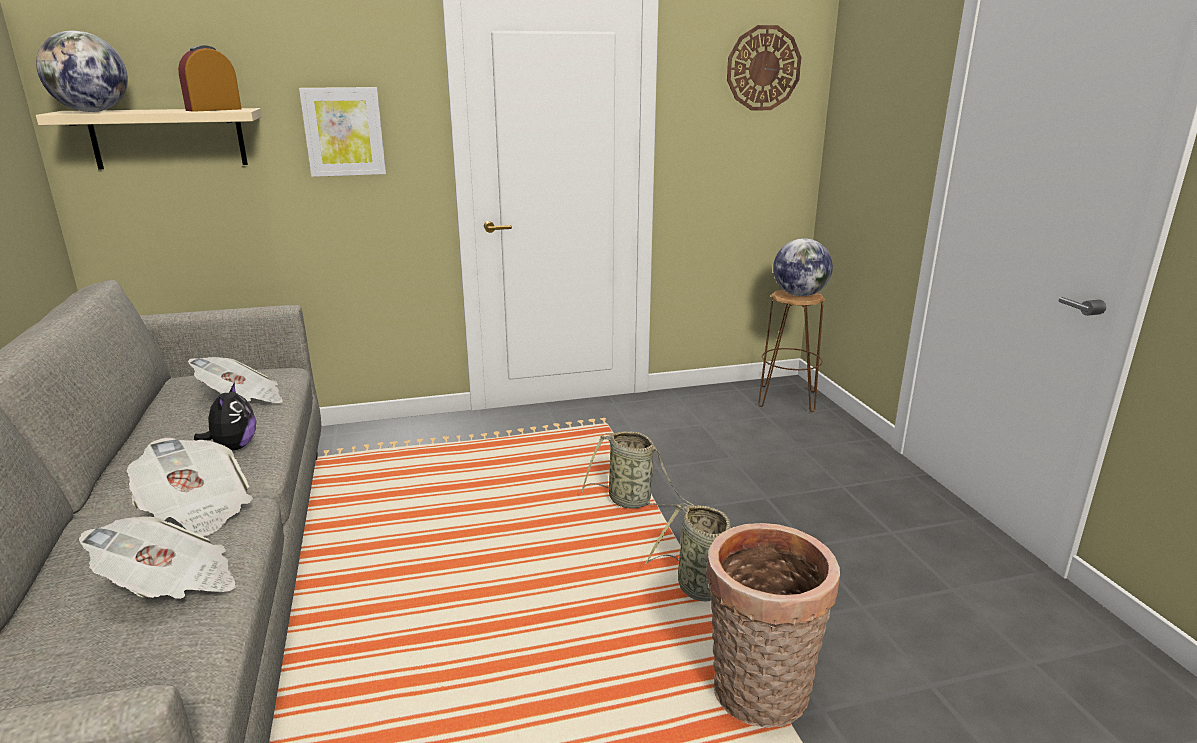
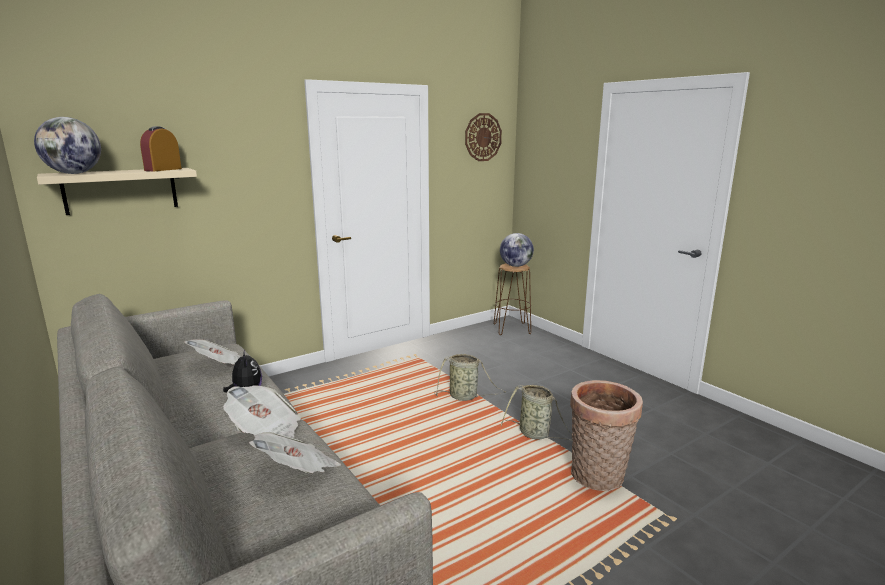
camera: 20 degrees left, 5 degrees down
(344, 132) = (244, 181): picture -> none

